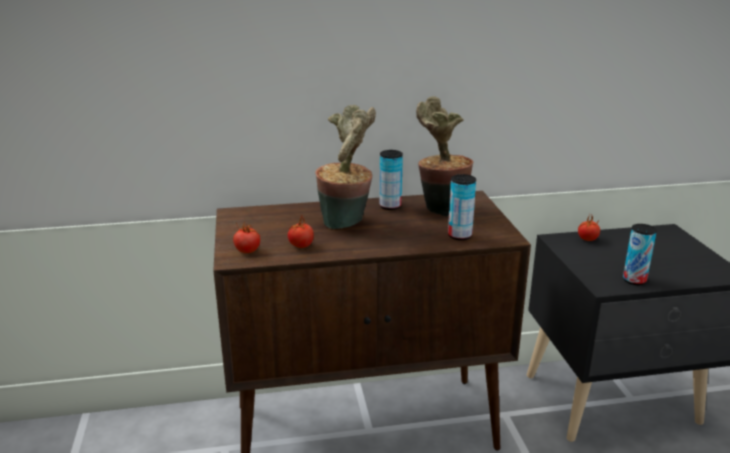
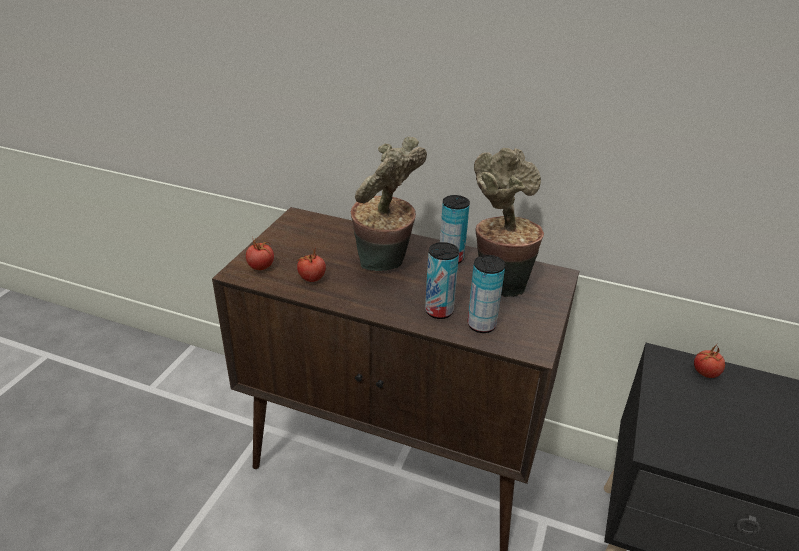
camera: 30 degrees right, 10 degrees up
(634, 280) = (710, 458): can -> can (439, 311)

